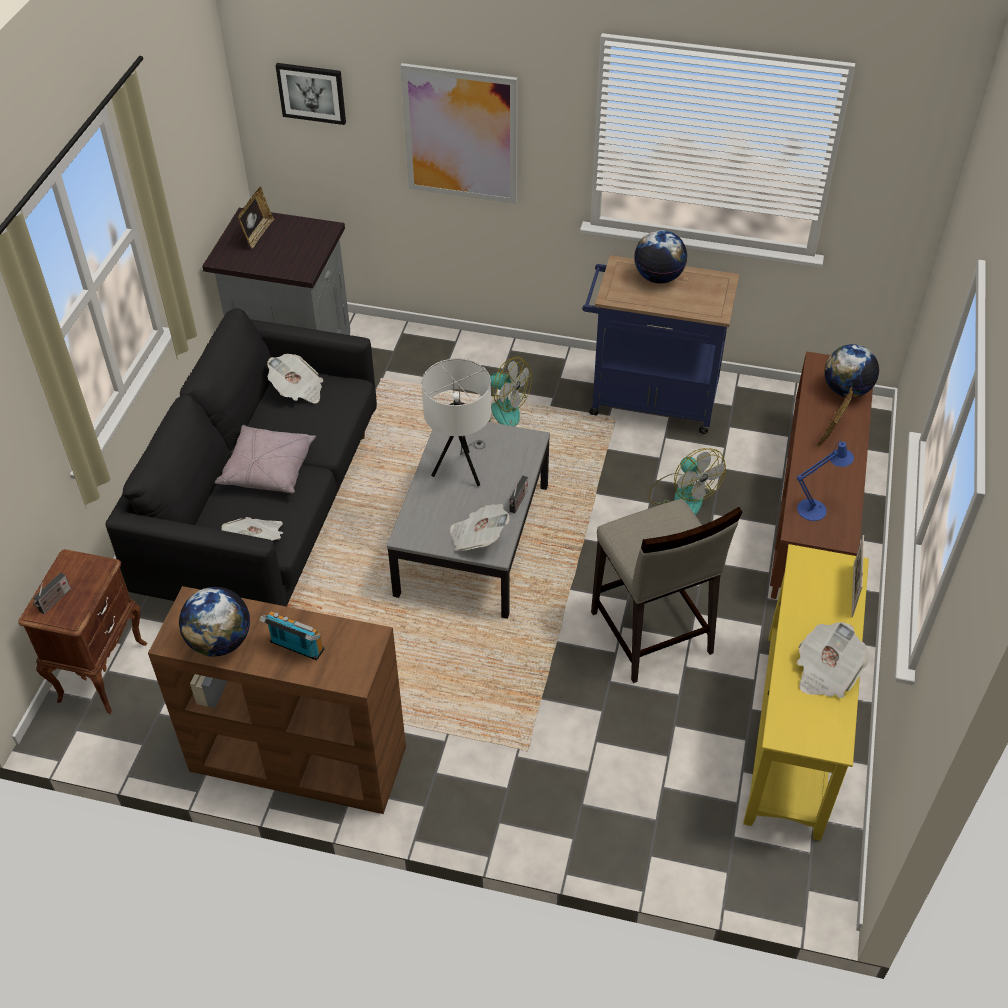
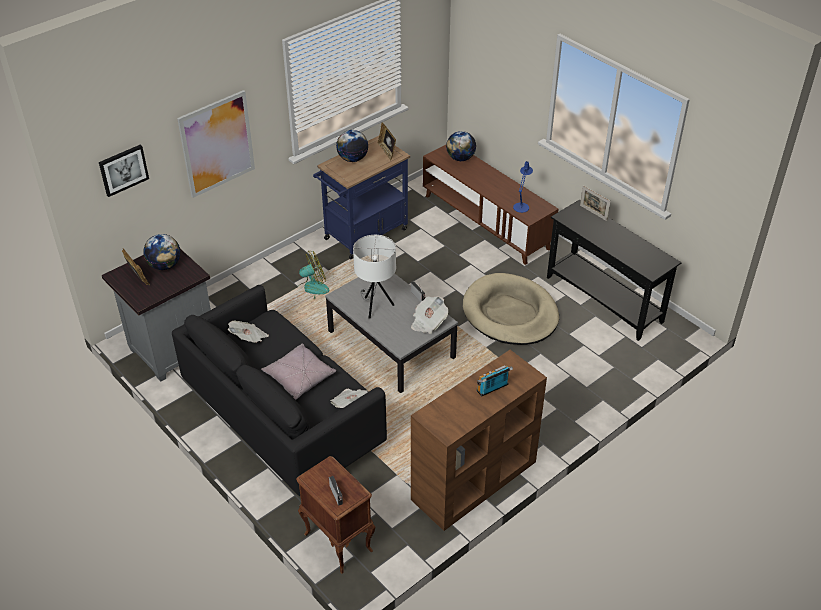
camera: 55 degrees left, 5 degrees down
(220, 642) = (464, 415): globe -> globe (164, 265)
(651, 633) = (510, 313): beige stool -> beige dog bed
(682, 495) = (436, 258): fan -> none
(793, 734) = (604, 299): yellow console table -> black console table
(825, 672) = (629, 244): newspaper -> none
(831, 432) = (481, 176): picture frame -> picture frame (387, 151)

